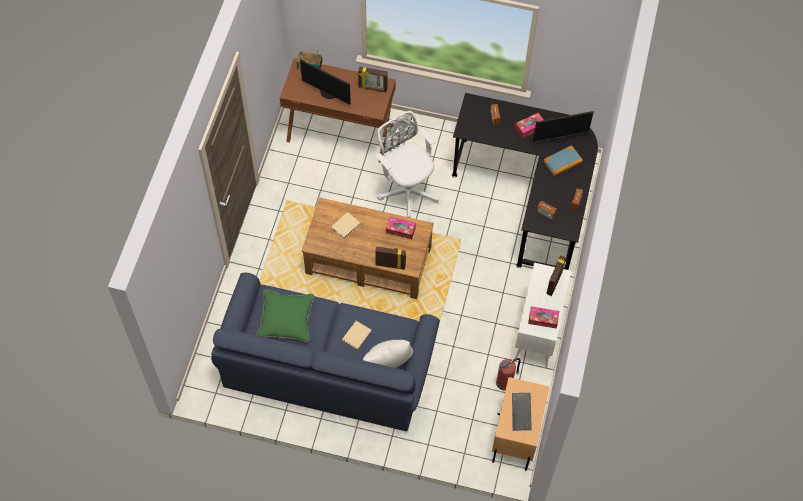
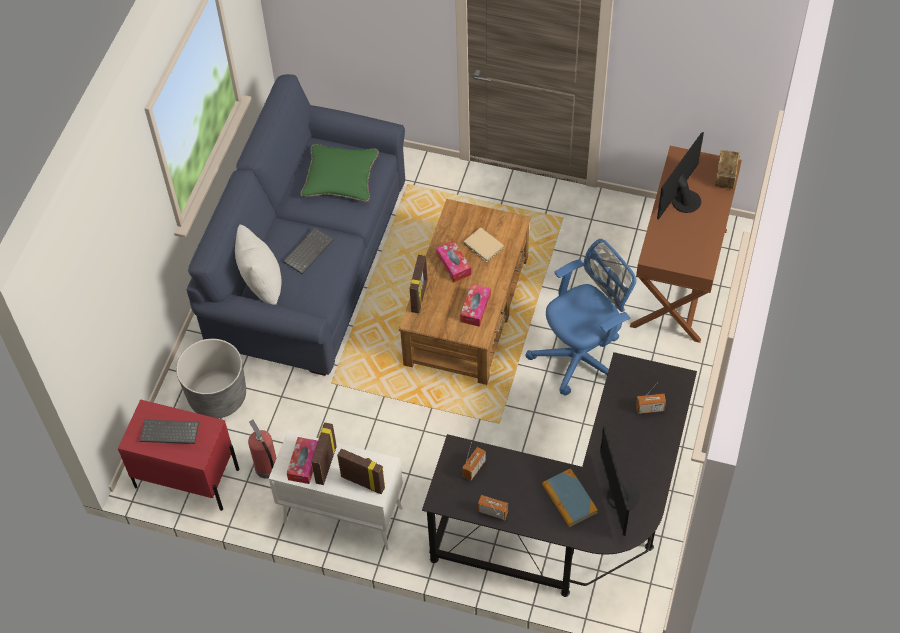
camera: 95 degrees right, 5 degrees down
(356, 336) = (308, 250): beige book -> keyboard
(372, 88) = (693, 252): picture frame -> picture frame (325, 465)
(406, 191) = (581, 357): white office chair -> blue office chair
(447, 421) = (217, 396): none -> grey planter
(516, 435) = (186, 478): beige nightstand -> red nightstand
(529, 128) = (633, 456): tissue box -> tissue box (453, 265)

